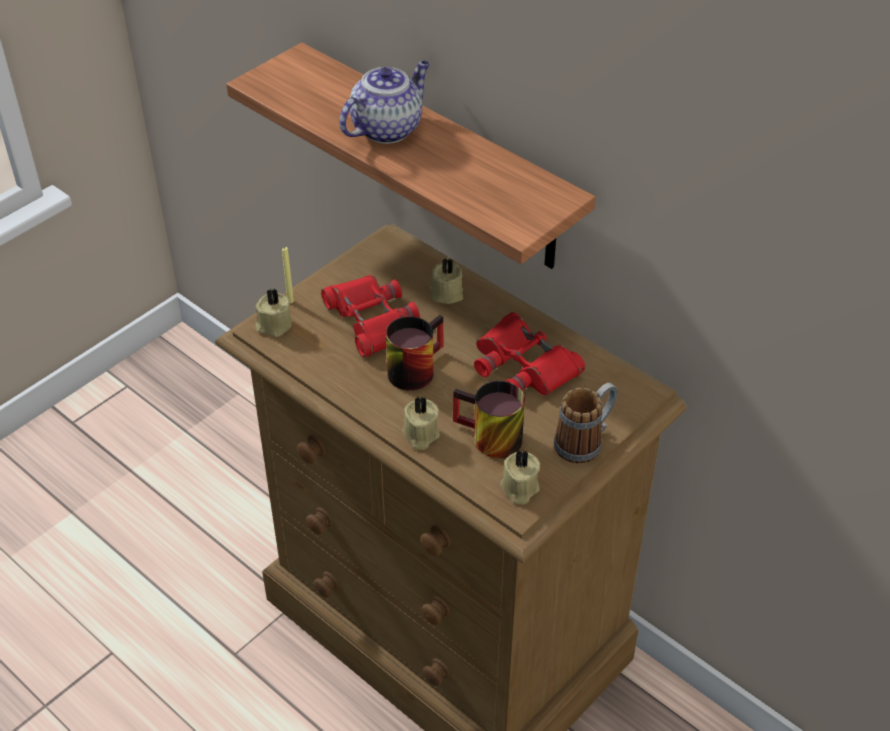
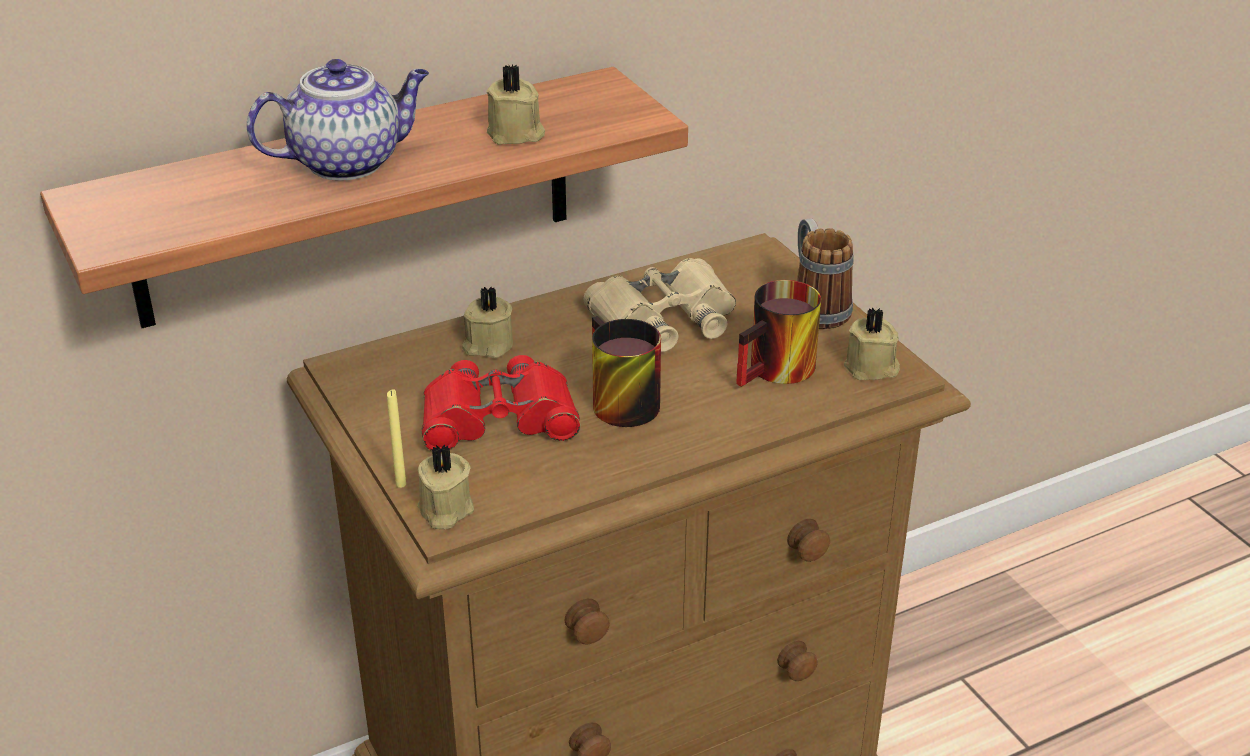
camera: 70 degrees left, 10 degrees down
(387, 128) = (348, 162): teapot -> teapot turned 90 degrees clockwise
(420, 435) = (746, 422): beige candle -> beige candle (516, 134)
(524, 366) = (665, 318): red binoculars -> beige binoculars

